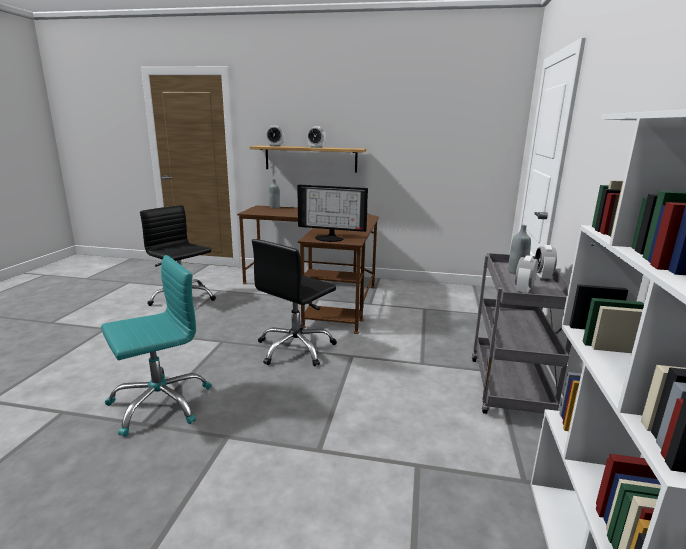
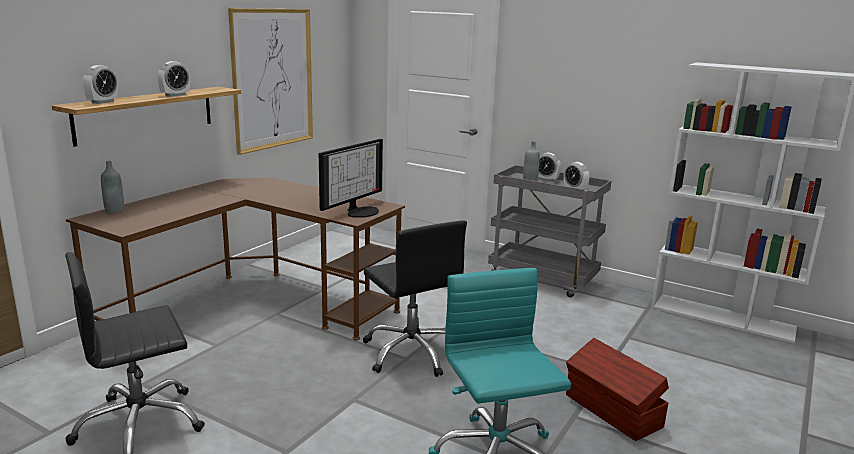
camera: 70 degrees left, 0 degrees up
(242, 461) = (612, 411): none -> brown storage box
(420, 149) = (273, 79): none -> picture

